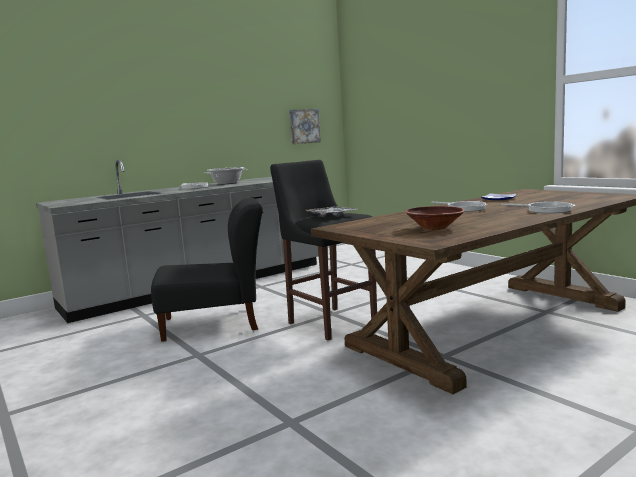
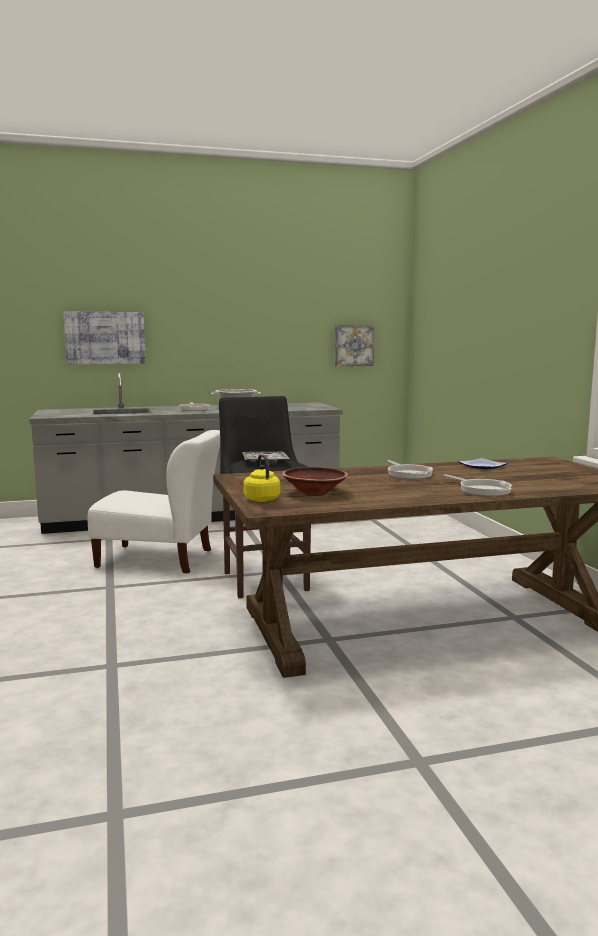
camera: 20 degrees right, 0 degrees up
(96, 128) = (105, 338): none -> picture
(215, 323) = (159, 559): black chair -> white chair
(405, 237) = (261, 499): none -> yellow kettle

